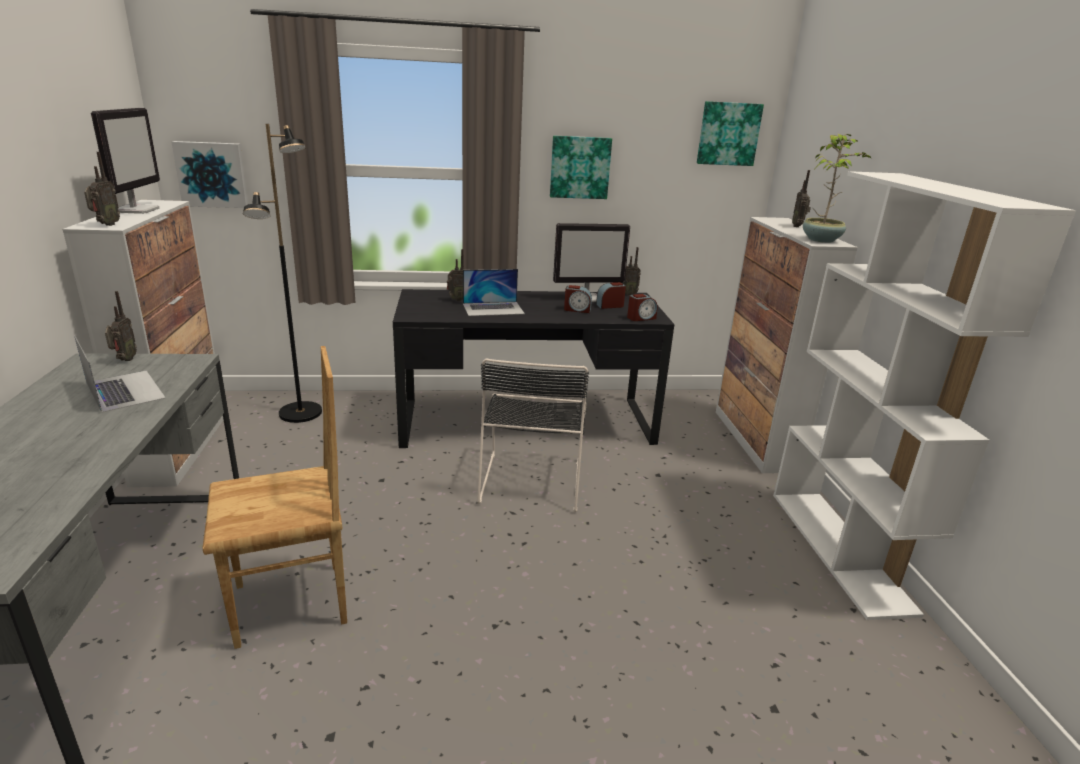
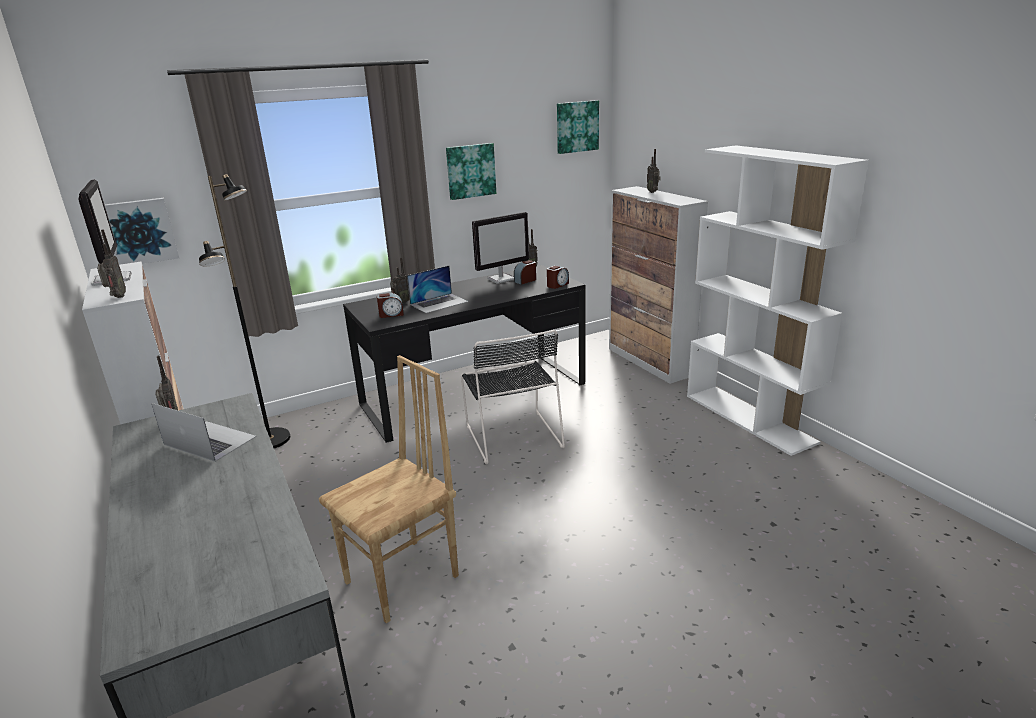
camera: 20 degrees left, 0 degrees up
(577, 309) = (504, 289): alarm clock -> alarm clock (391, 314)
(821, 240) = (680, 200): potted plant -> none

